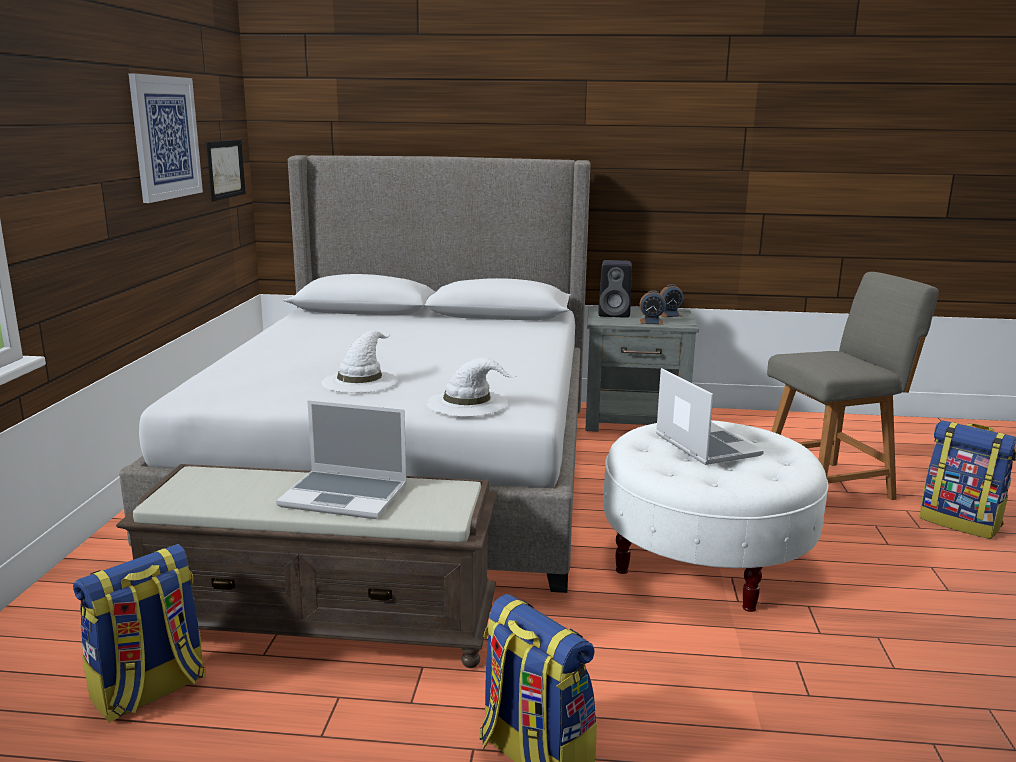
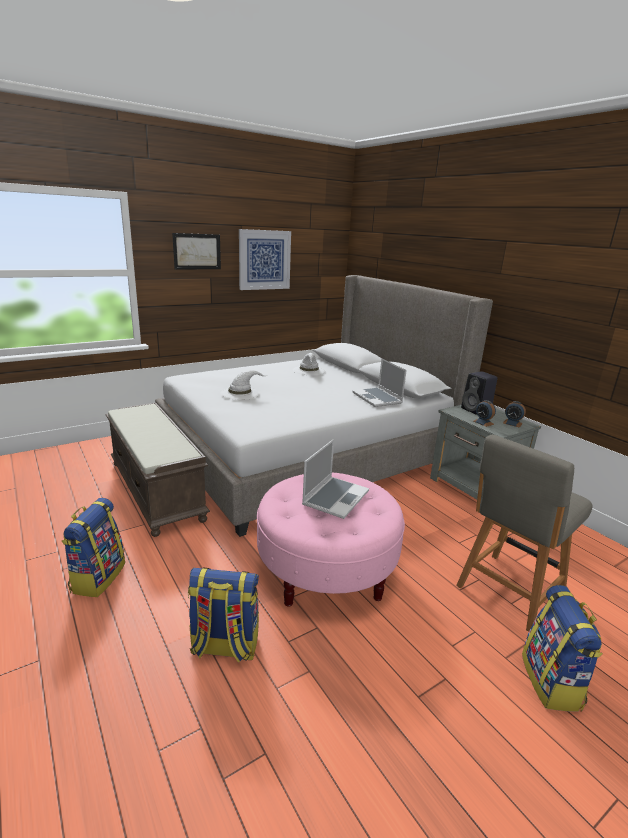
camera: 50 degrees right, 5 degrees up
(149, 691) = (87, 479): backpack -> backpack (224, 646)
(225, 169) = (318, 278): picture -> picture (197, 251)
(346, 496) = (154, 436): laptop -> laptop (378, 398)
(468, 403) = (242, 418): white hat -> white hat (309, 370)
(705, 560) = (326, 570): white ottoman -> pink ottoman
(829, 485) = (508, 592): grey chair -> grey chair turned 105 degrees clockwise

